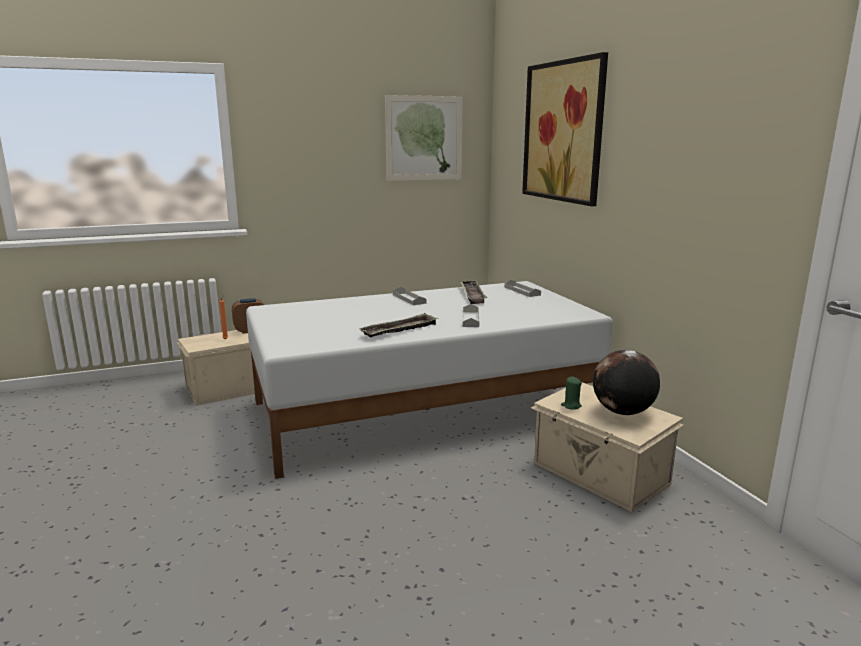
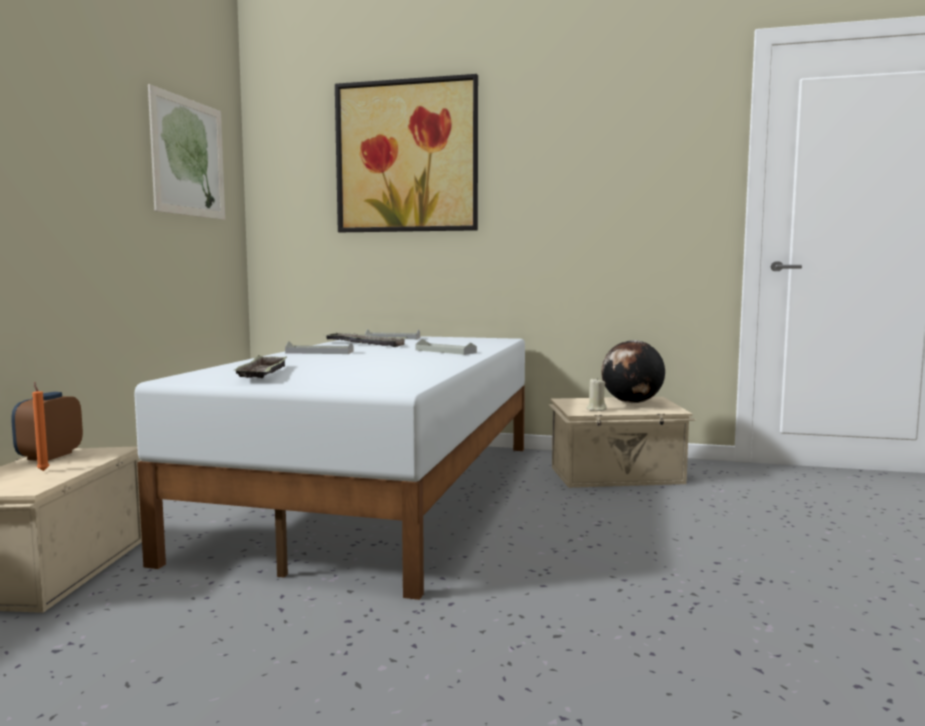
camera: 55 degrees left, 10 degrees down
(399, 330) = (429, 363): tray -> tray (263, 374)
(571, 406) = (596, 409): green candle -> beige candle

